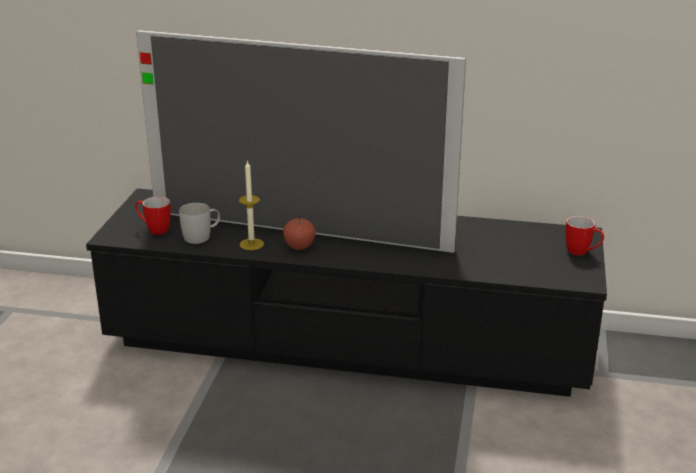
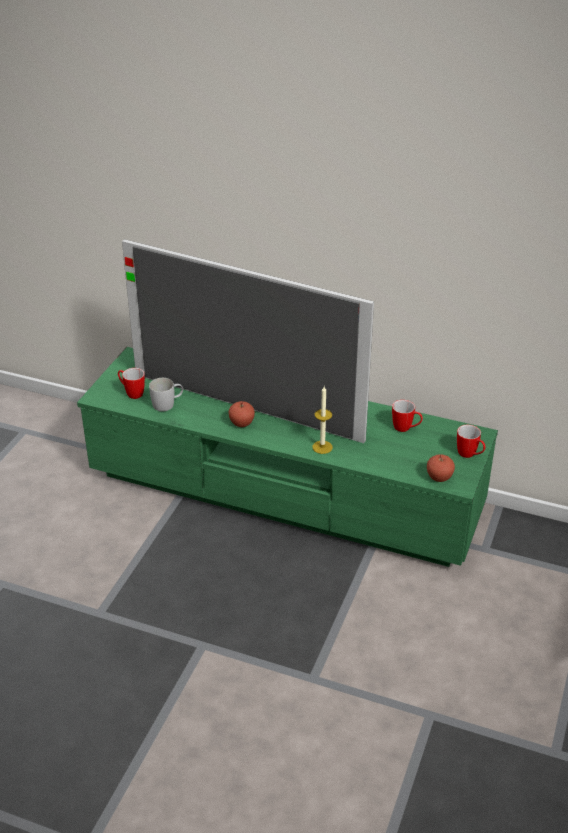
camera: 10 degrees right, 10 degrees up
(251, 244) = (204, 416): candle -> candle (322, 447)
(349, 342) = (285, 494): black tv stand -> green tv stand
(497, 235) = (406, 429): none -> mug
(557, 277) = (439, 478): none -> apple

